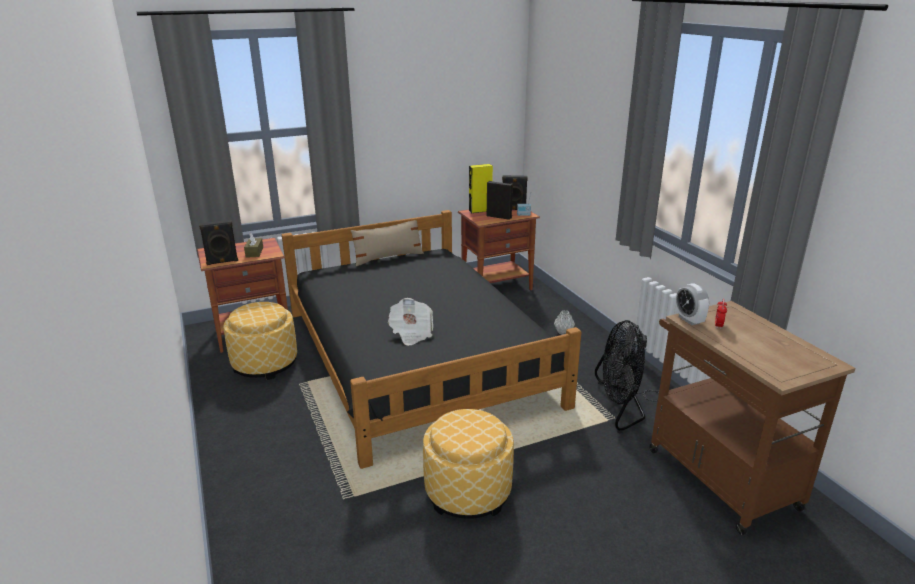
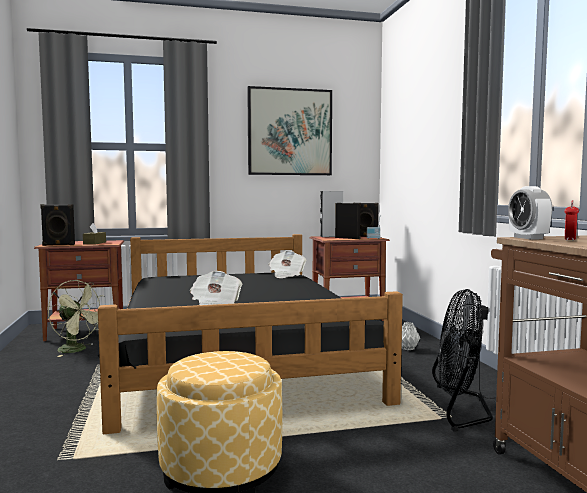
camera: 10 degrees right, 20 degrees down
(265, 363) = (77, 350): ottoman -> green fan
(388, 257) = (234, 273): beige pillow -> none
(433, 100) = (289, 132): none -> picture
(444, 262) = (286, 275): none -> newspaper
(480, 210) = (331, 236): yellow speaker -> grey speaker

